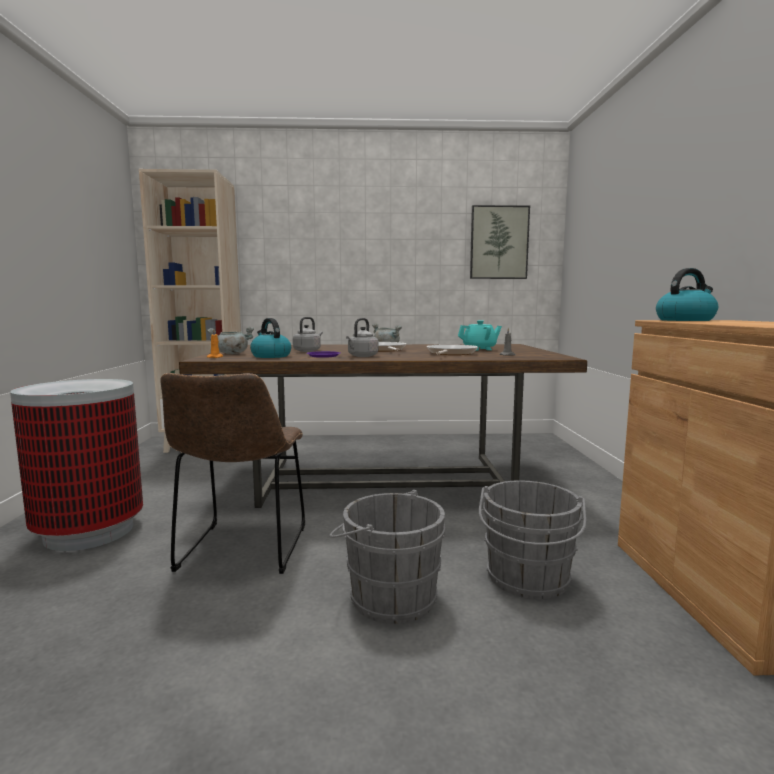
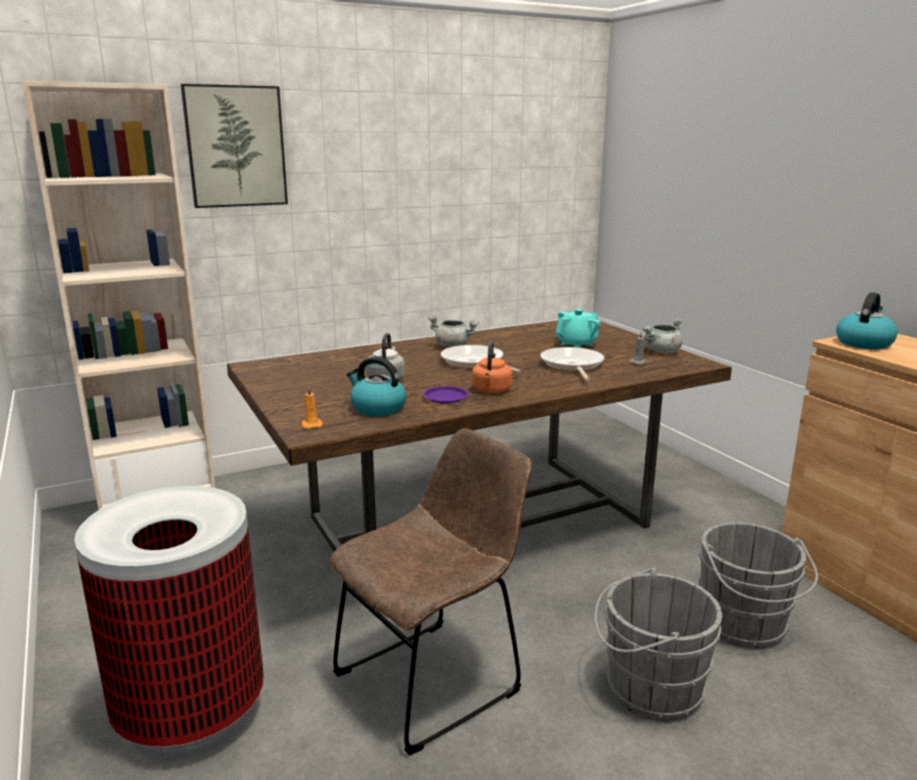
camera: 25 degrees left, 10 degrees up
(231, 353) = (303, 406): grey cooking pot -> grey cooking pot (661, 352)
(242, 551) = (434, 679): brown chair -> brown chair turned 105 degrees counterclockwise
(362, 356) = (491, 391): grey kettle -> orange kettle
(499, 243) = (531, 172): picture -> picture (235, 146)

